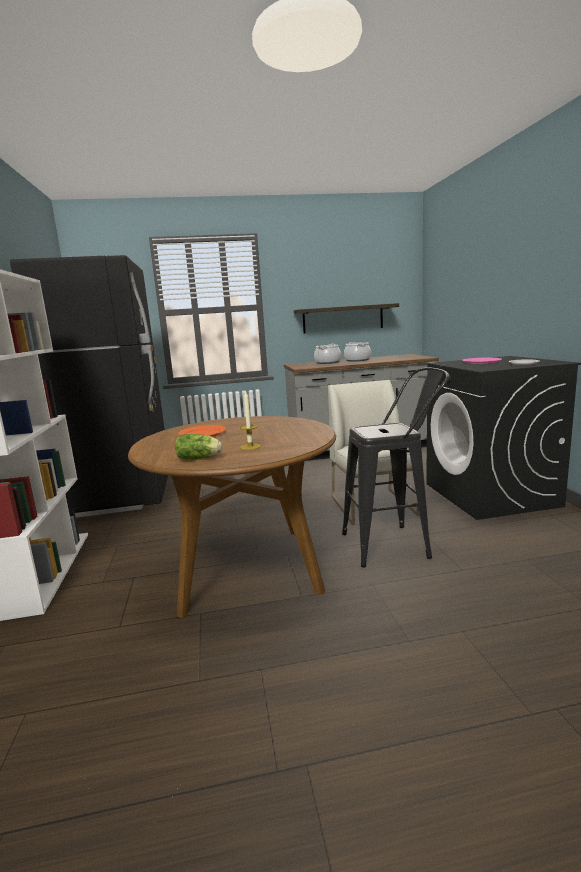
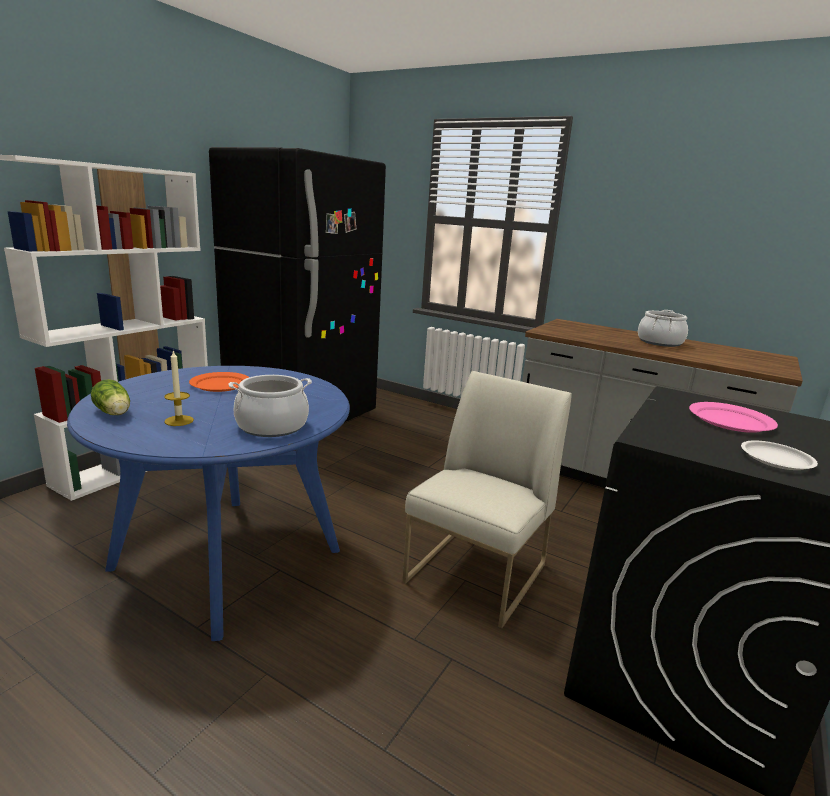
camera: 40 degrees right, 5 degrees up
(246, 567) = (228, 558): brown dining table -> blue dining table
(328, 362) = (608, 333): cooking pot -> cooking pot (272, 426)
(343, 319) = (684, 267): shelf -> none
(394, 544) = (389, 643): black stool -> none

